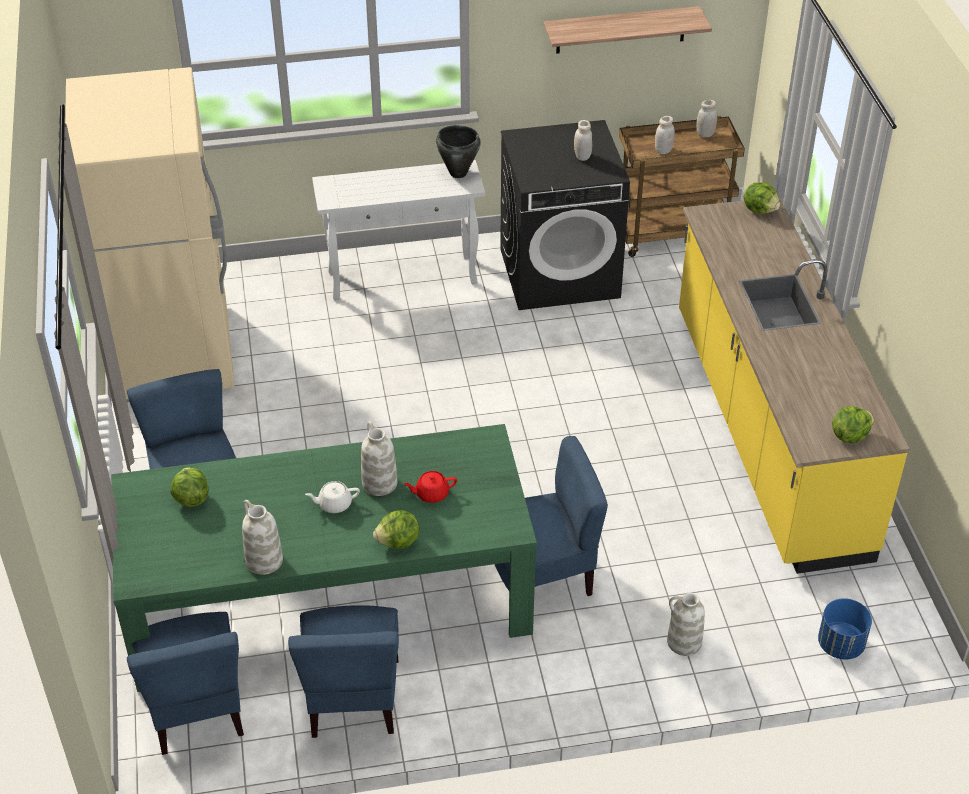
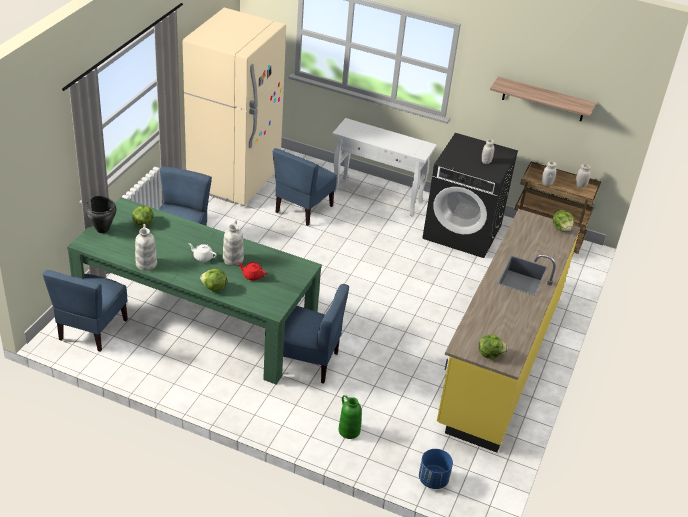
camera: 30 degrees right, 5 degrees down
(353, 698) = (163, 364): blue chair -> blue chair (303, 209)
(458, 173) = (420, 146): black cooking pot -> black cooking pot (102, 229)
(683, 642) = (348, 430): white vase -> green vase

